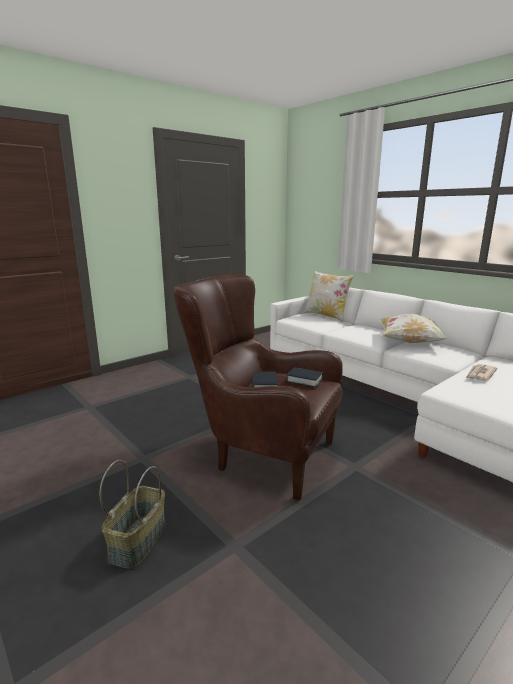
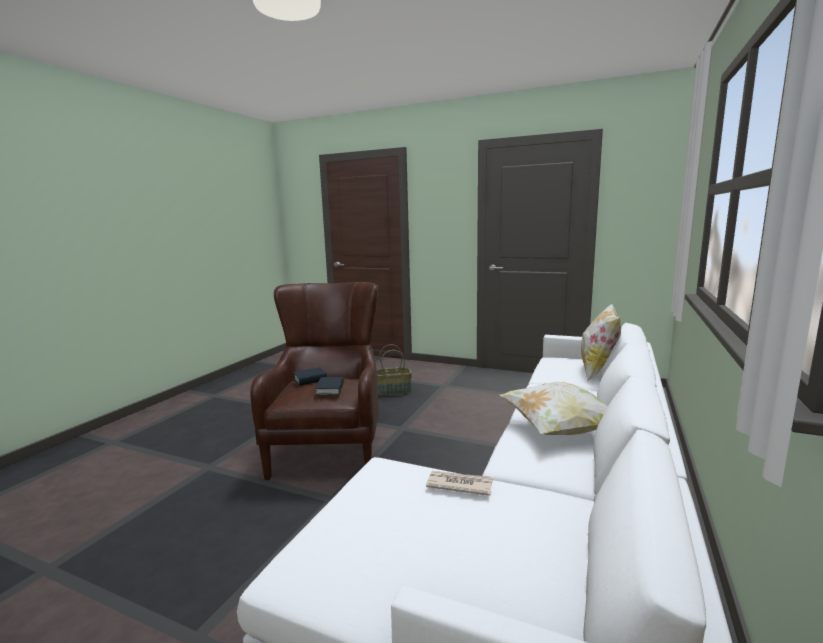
camera: 65 degrees right, 5 degrees down
(138, 540) = (211, 436): basket -> basket (394, 391)

